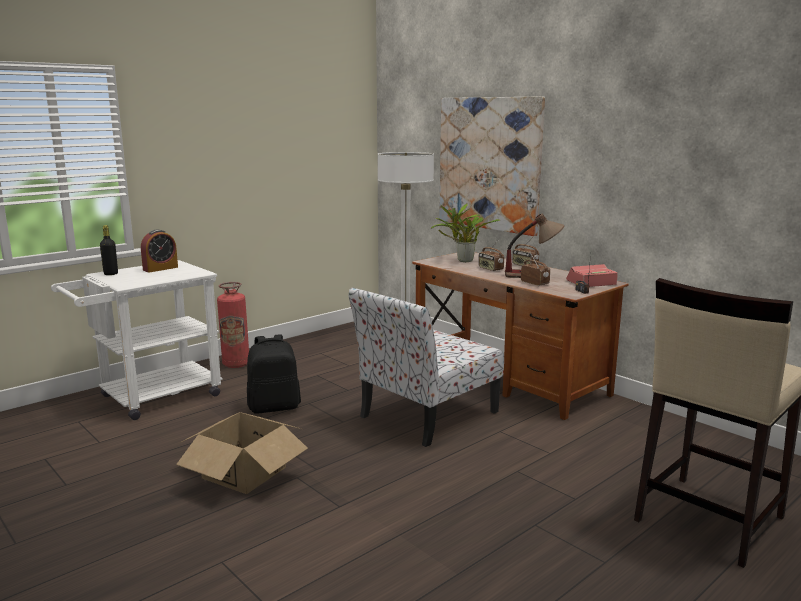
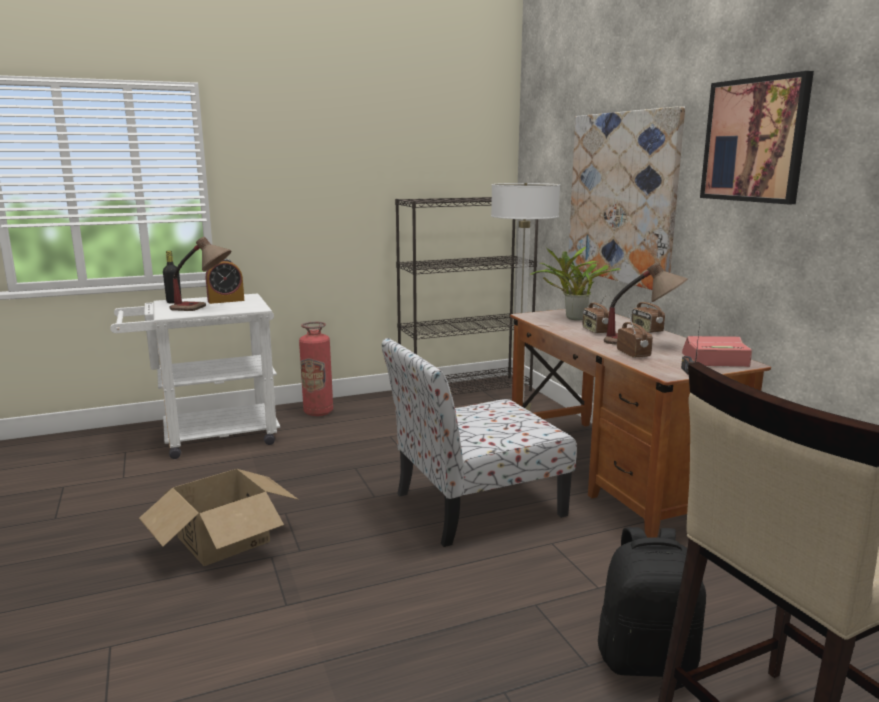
camera: 20 degrees right, 0 degrees up
(151, 277) = (204, 308): none -> table lamp
(274, 407) = (316, 466): black backpack -> black backpack (647, 659)
(351, 332) = (466, 391): none -> black bookcase
(604, 124) = (754, 140): none -> picture

